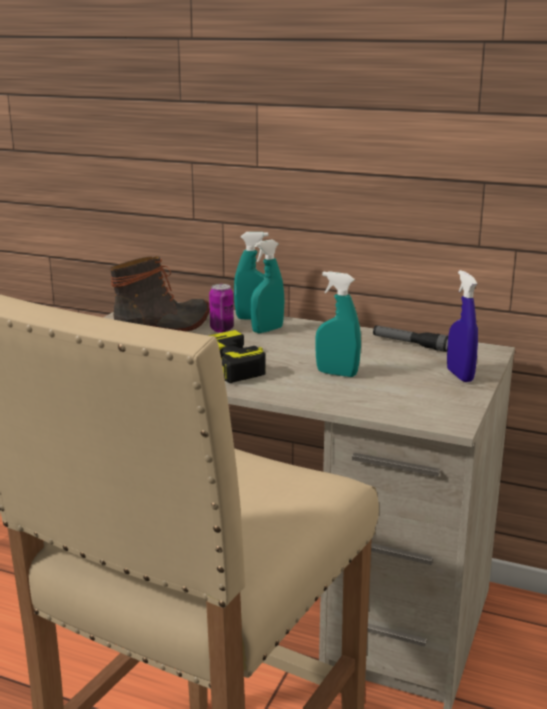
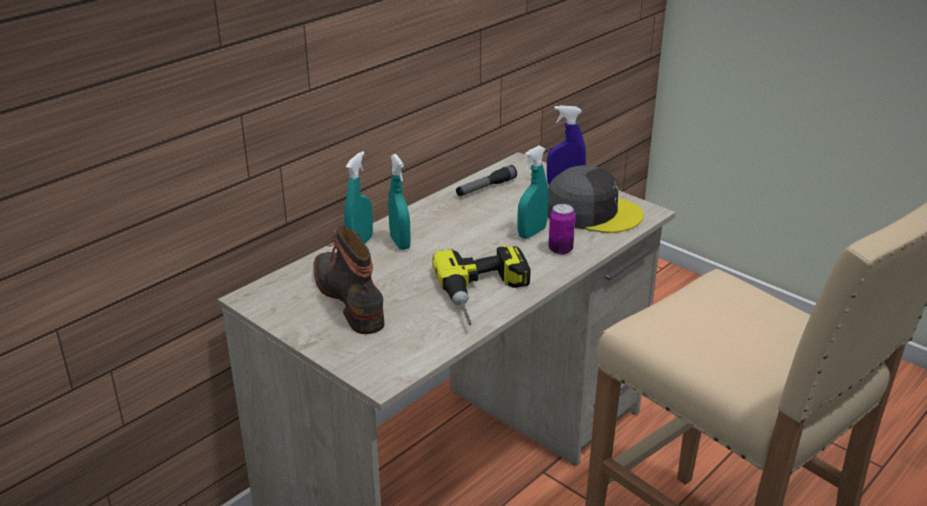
camera: 70 degrees left, 10 degrees up
(222, 329) = (378, 266): can -> can (560, 250)
(414, 395) = (592, 212): none -> grey cap

